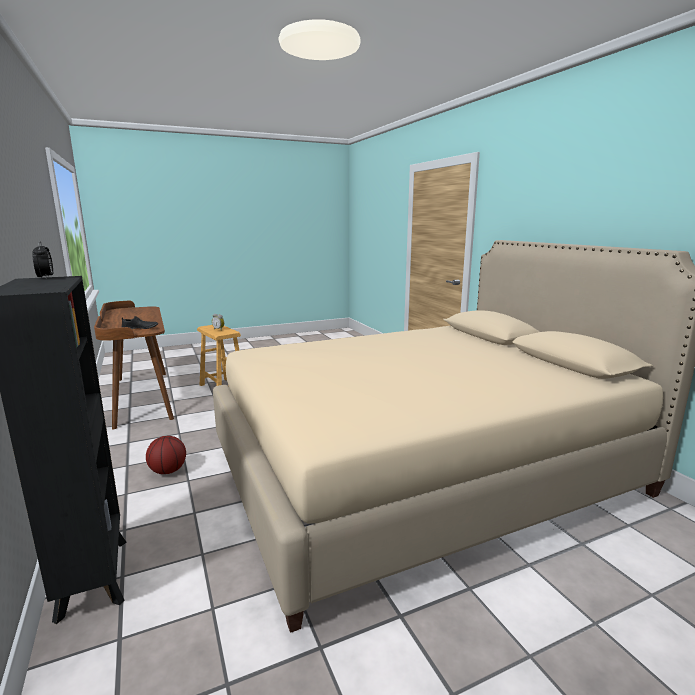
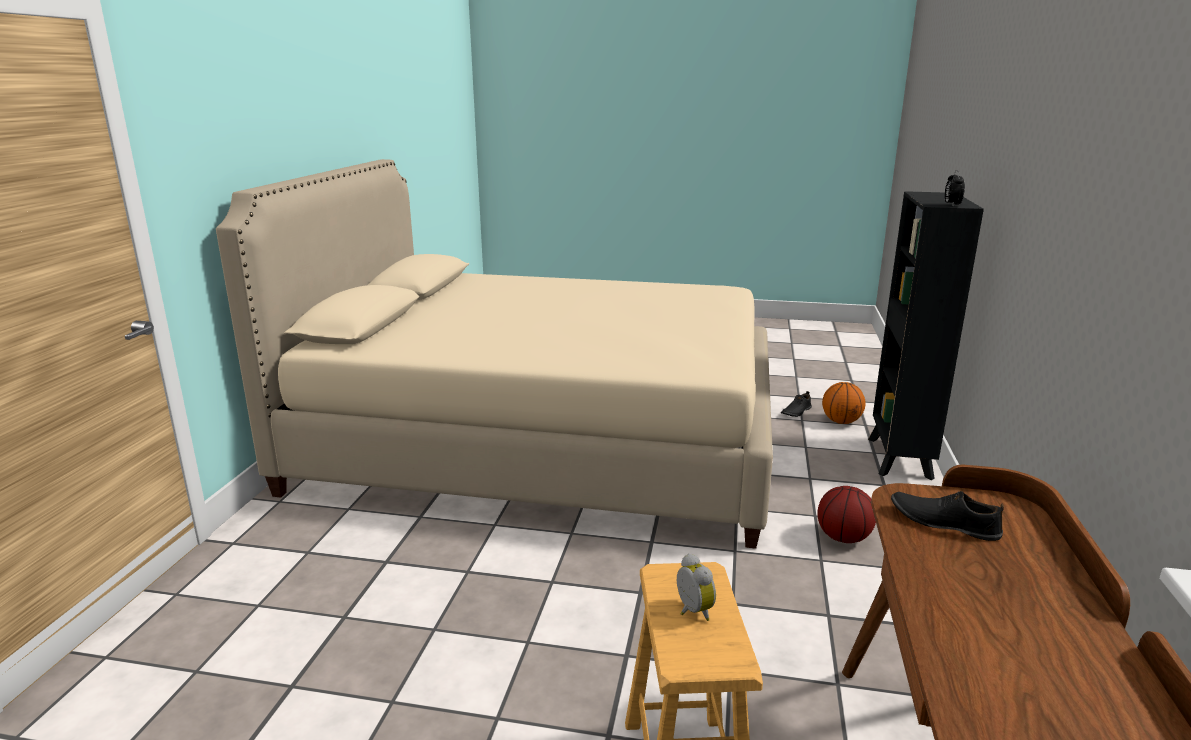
camera: 145 degrees left, 5 degrees up
(156, 630) = (841, 421): none -> basketball
(224, 627) = (796, 412): none -> black shoe

